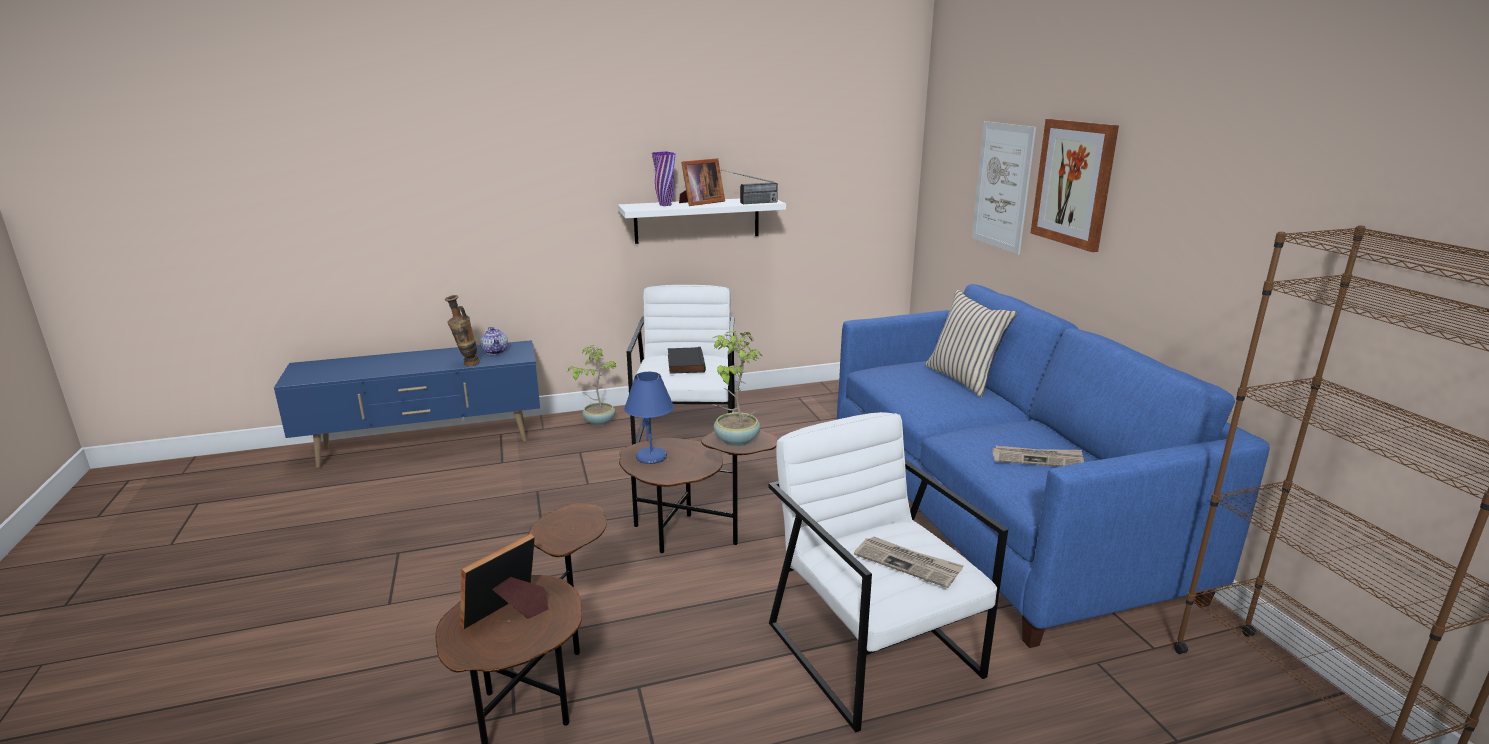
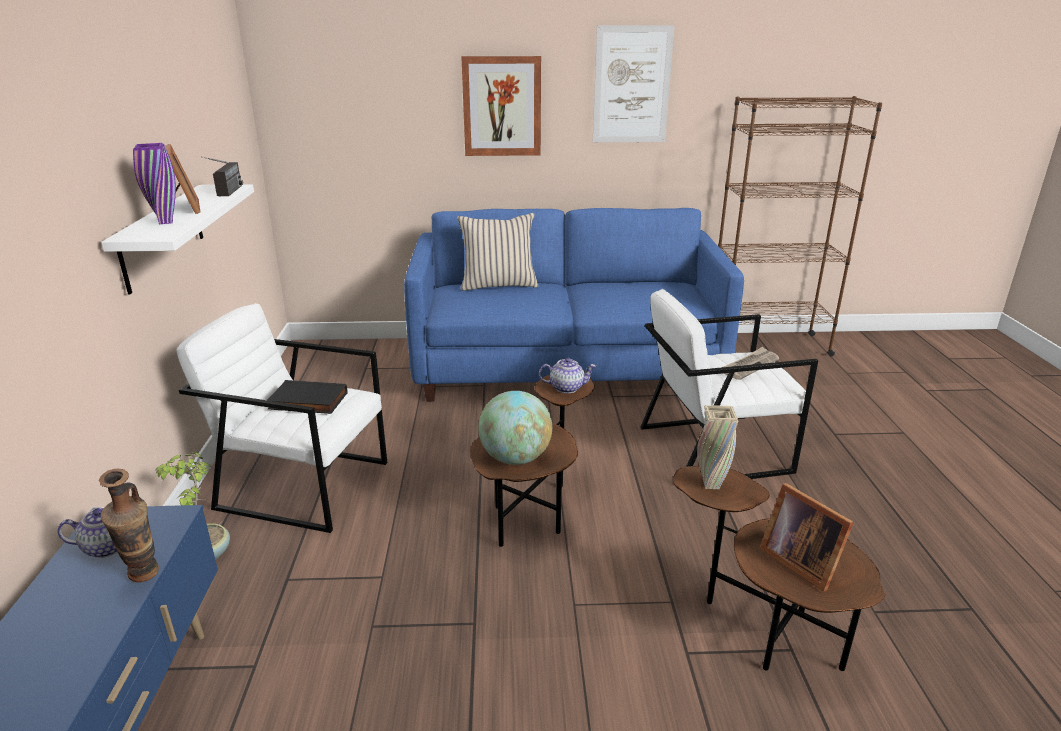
camera: 75 degrees left, 5 degrees up
(569, 522) = (711, 485): none -> beige vase
(652, 457) = (515, 458): blue table lamp -> globe
(735, 440) = (567, 387): potted plant -> teapot
(1002, 186) = (409, 123): picture -> picture (632, 85)
(1037, 459) = (644, 294): newspaper -> none

